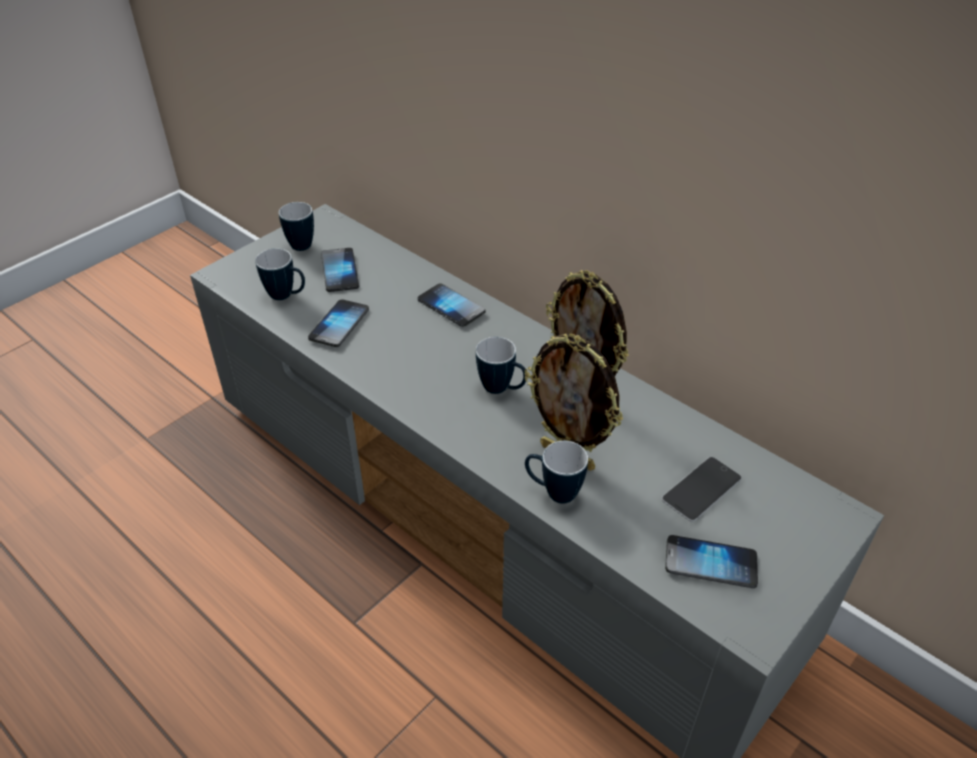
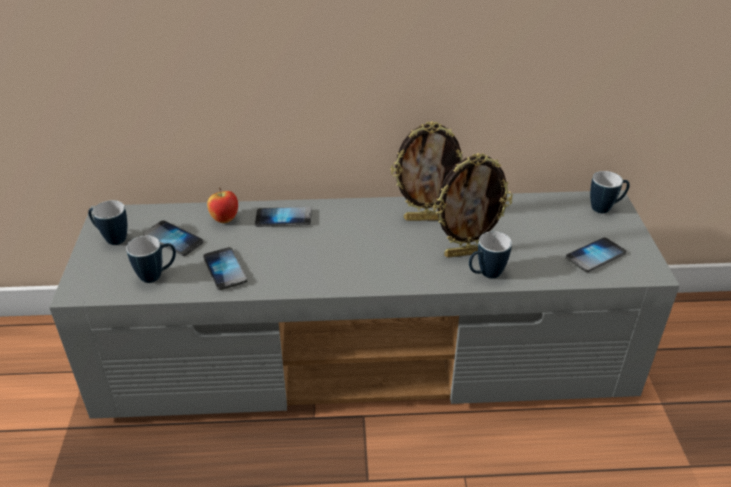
camera: 45 degrees left, 5 degrees down
(402, 277) = (225, 219): none -> apple
(502, 389) = (382, 243): mug -> mug (605, 208)
(701, 489) = (545, 227): phone -> none

